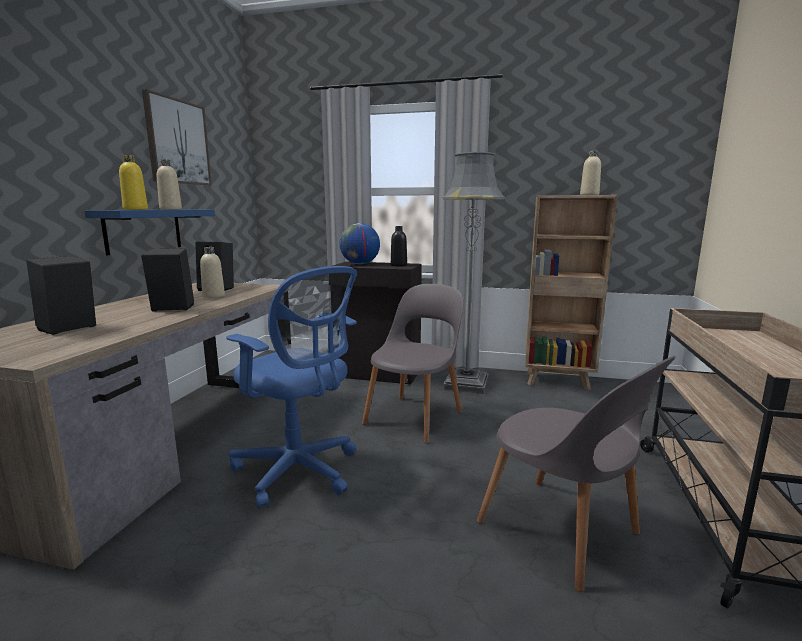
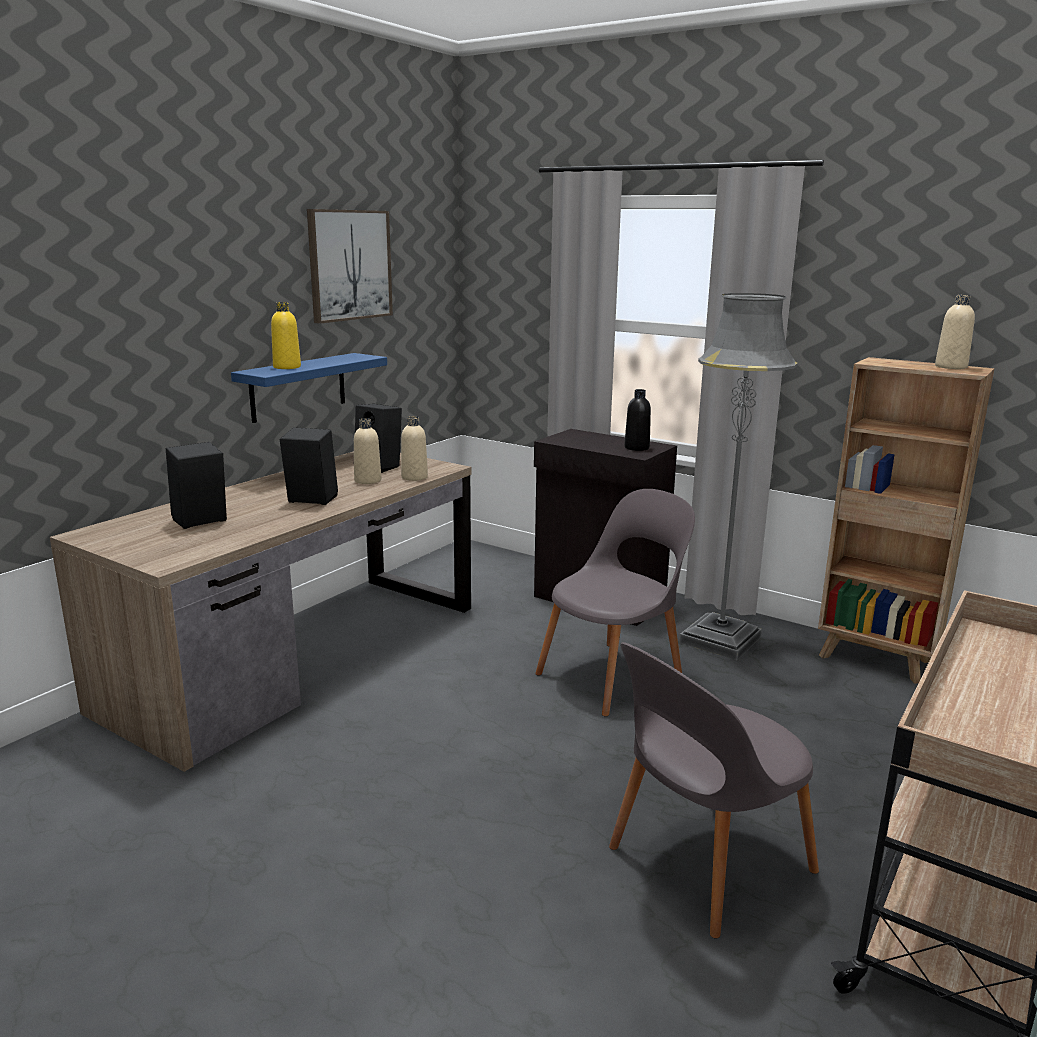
camera: 20 degrees right, 5 degrees up
(170, 209) = (330, 361): beige bottle -> beige bottle (414, 477)
(299, 472) = (430, 721): blue office chair -> none
(360, 264) = (584, 438): globe -> none
(563, 532) = (705, 863): grey chair -> grey chair turned 75 degrees clockwise

